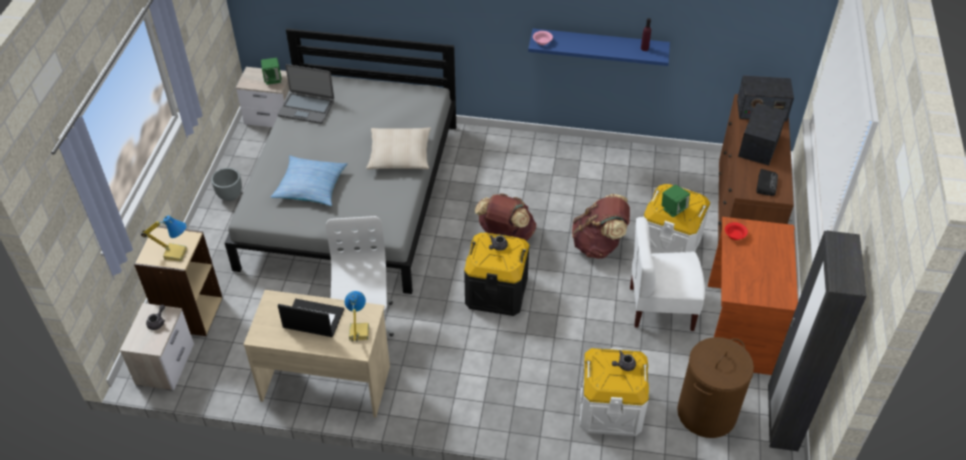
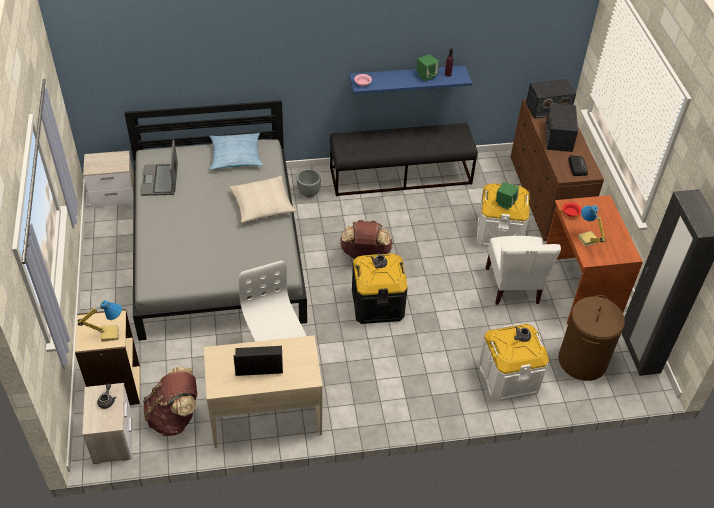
camera: 20 degrees left, 0 degrees up
(230, 196) = (107, 274): grey planter -> grey planter (309, 193)
(273, 79) = (115, 161): green speaker -> green speaker (426, 75)
(306, 108) = (160, 180): laptop -> laptop turned 90 degrees clockwise
(310, 186) = (195, 248): pillow -> pillow (236, 156)
(358, 332) = (302, 364): table lamp -> table lamp (587, 240)
(583, 156) = (401, 175): none -> black bench
(599, 245) = (444, 246): brown backpack -> brown backpack (175, 417)
(660, 307) = (513, 286): white chair -> white chair turned 75 degrees counterclockwise

